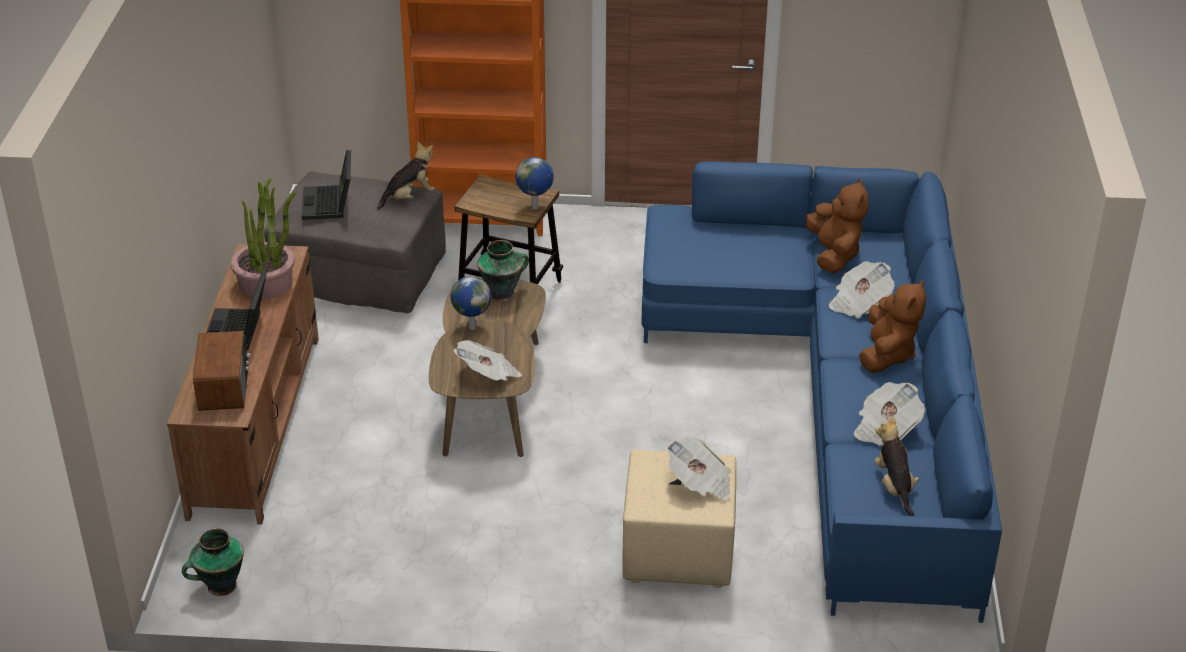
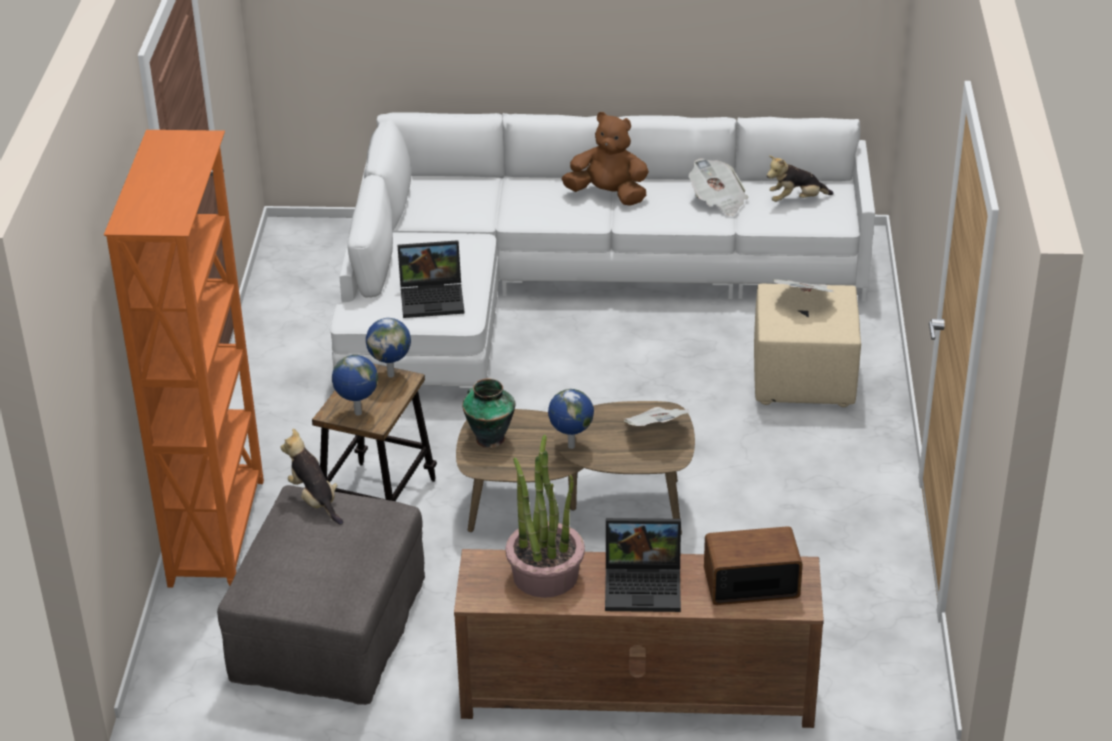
camera: 90 degrees left, 0 degrees up
(220, 586) = (911, 683): vase -> none
(330, 204) = (324, 566): laptop -> laptop (433, 298)
(485, 194) = (357, 413): none -> globe
(834, 255) = (445, 215): brown plush toy -> none
(839, 396) = (567, 284): blue sofa -> white sofa
(859, 303) = (529, 204): newspaper -> none

